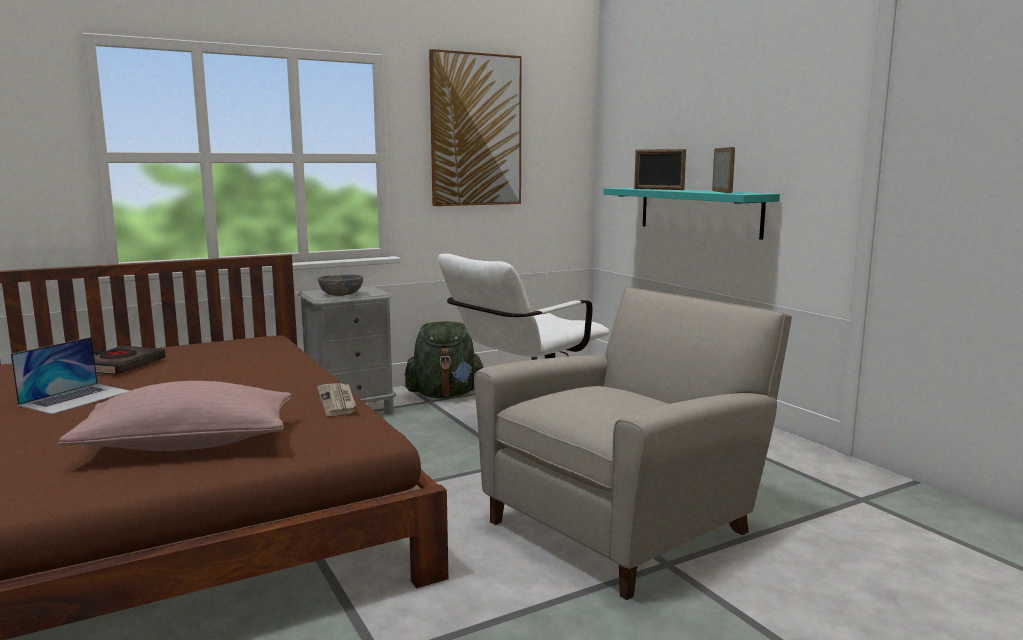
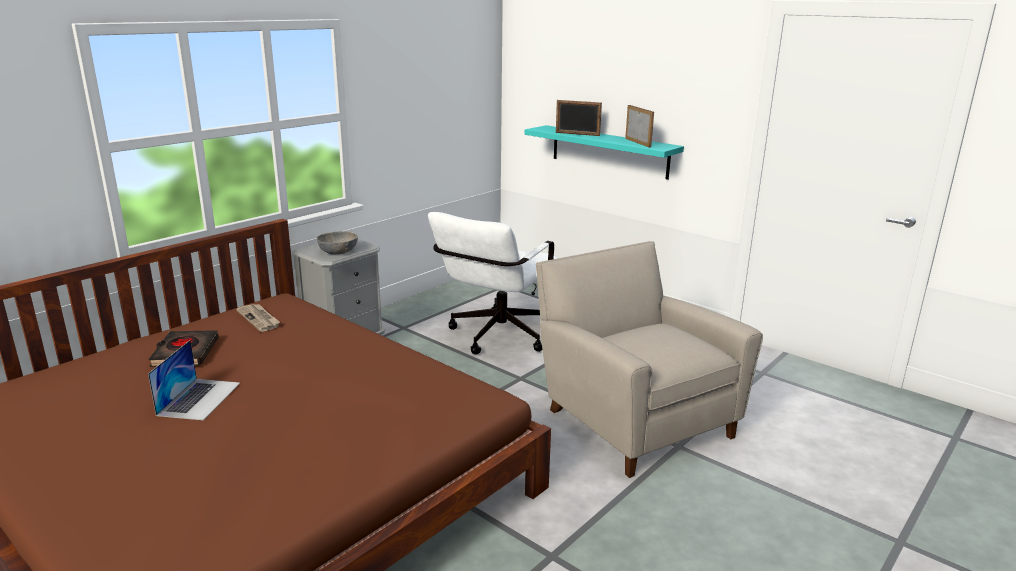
camera: 20 degrees left, 10 degrees up
(188, 445) = (363, 431): pink pillow -> none
(338, 401) = (428, 367): newspaper -> newspaper (259, 319)
(445, 395) = (411, 319): green backpack -> none
(475, 130) = (414, 81): picture -> none
(627, 523) = (632, 418): beige armchair -> beige armchair turned 60 degrees counterclockwise

